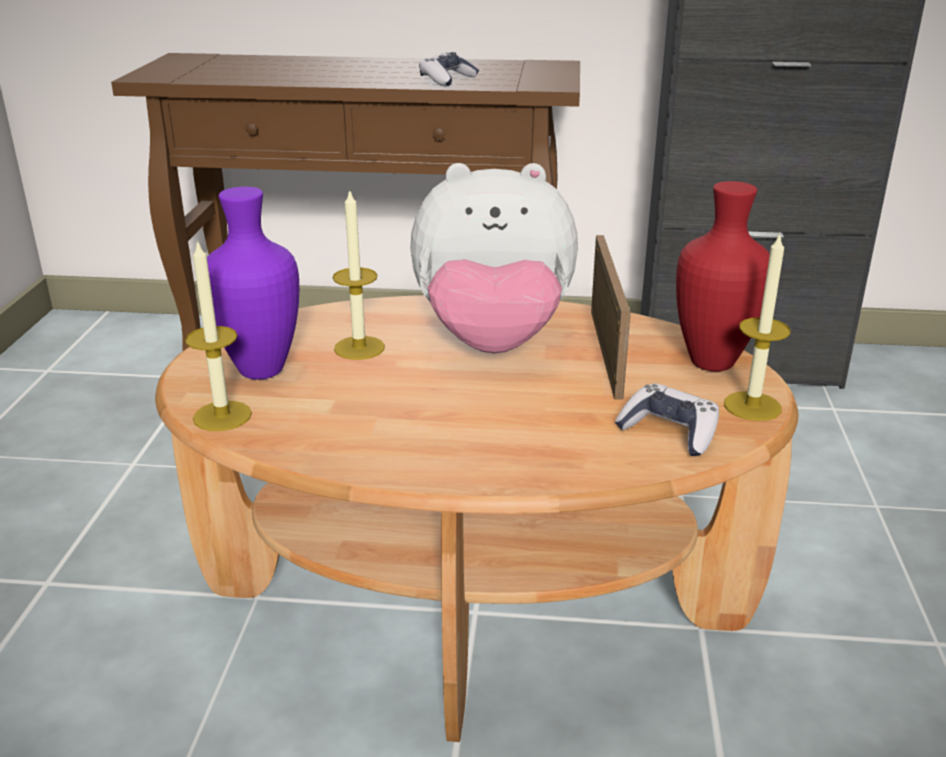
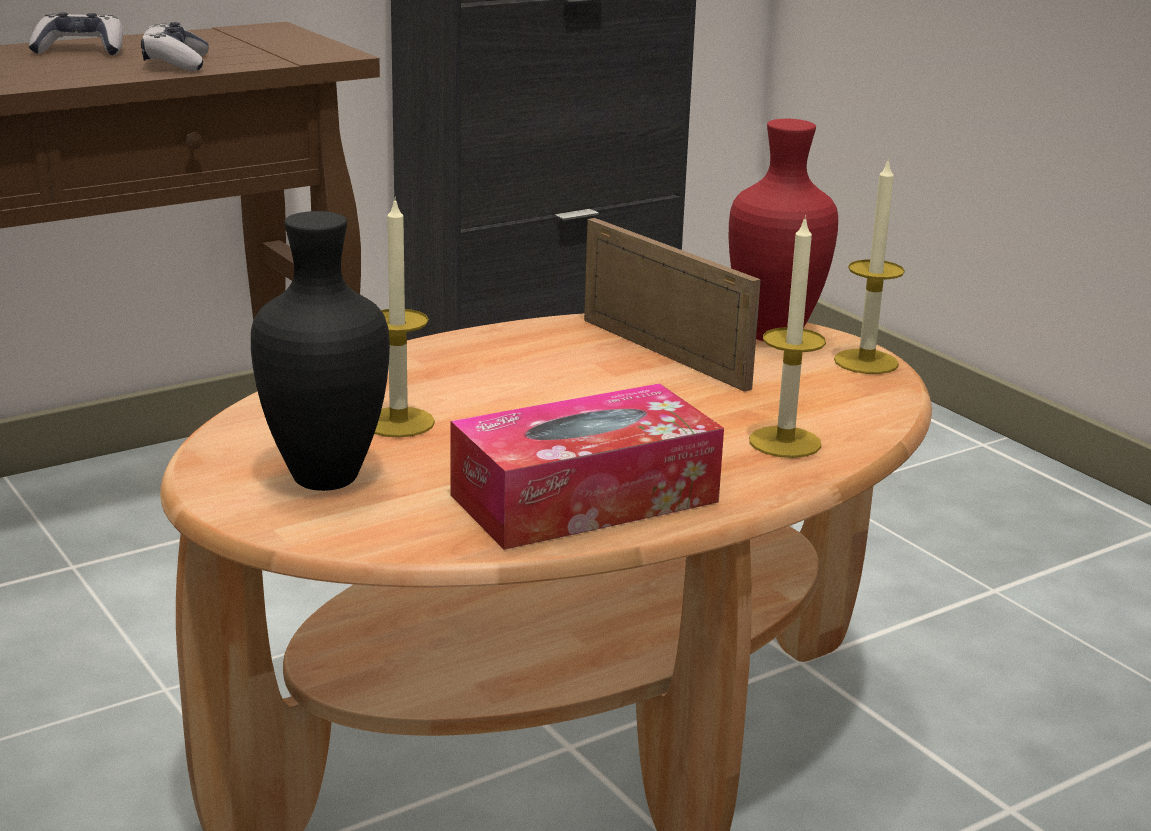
camera: 40 degrees left, 5 degrees down
(222, 416) = (372, 536): candle -> candle (785, 442)
(258, 370) = (321, 480): purple vase -> black vase
(374, 439) = (584, 499): none -> tissue box
(493, 341) = (535, 374): plush toy -> none
(669, 432) = (837, 403): game controller -> game controller (80, 50)

